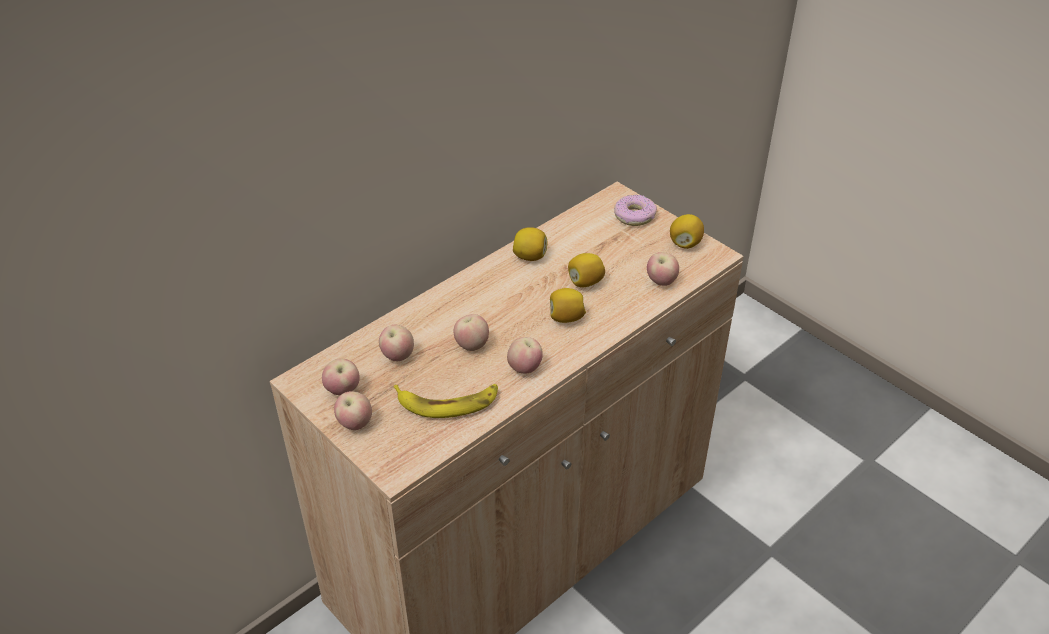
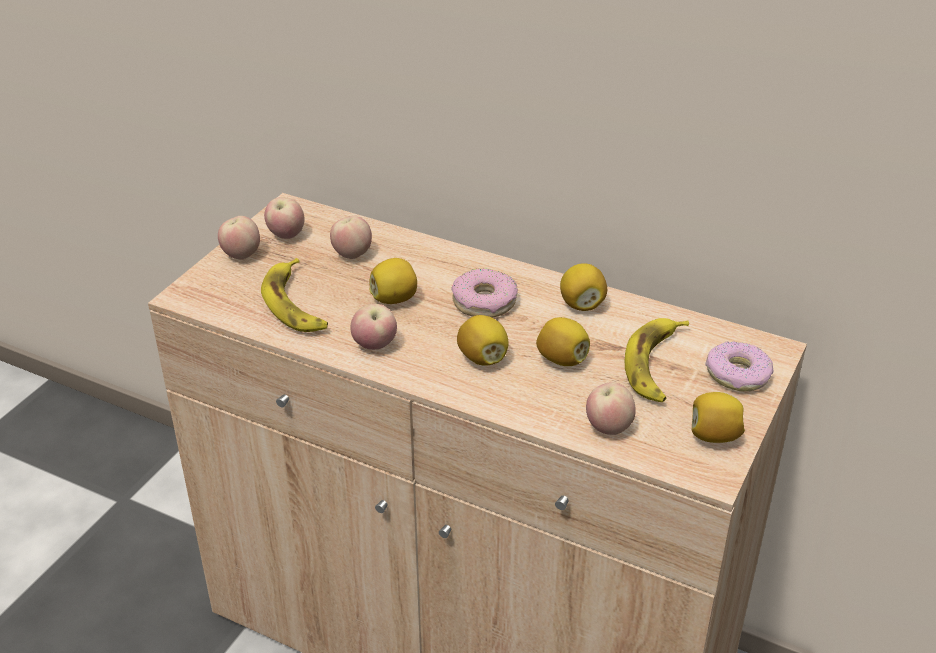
camera: 70 degrees right, 5 degrees down
(472, 345) = (394, 299): apple -> lemon
(502, 301) = (484, 302): none -> donut
(610, 245) = (656, 365): none -> banana

